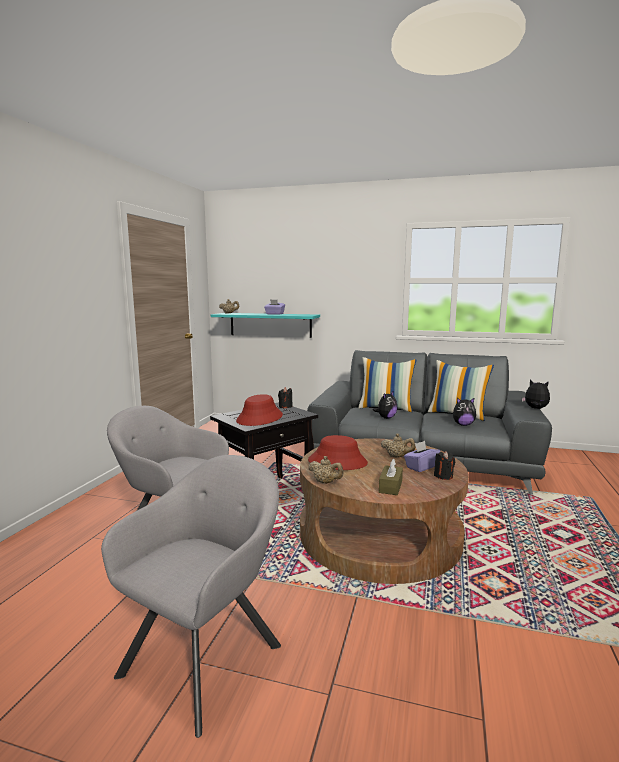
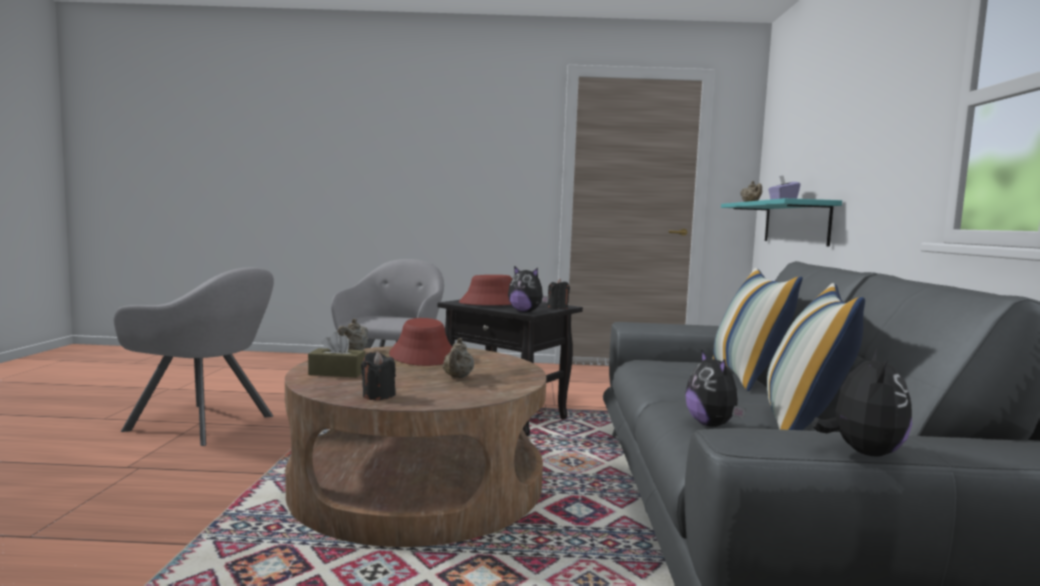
camera: 75 degrees right, 5 degrees down
(386, 418) = (676, 376): plush toy -> plush toy (526, 312)
(421, 467) = (415, 386): purple tissue box -> none

